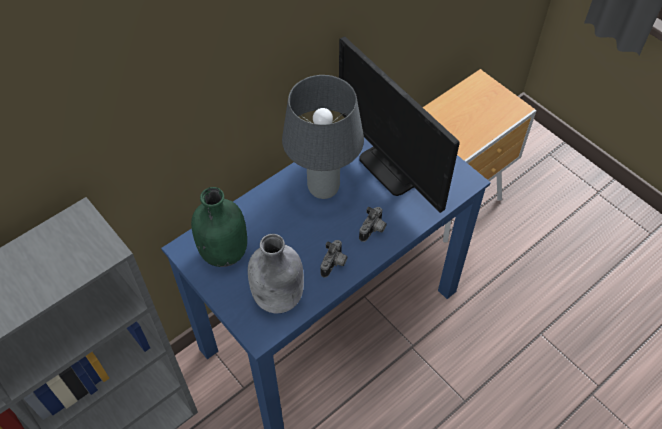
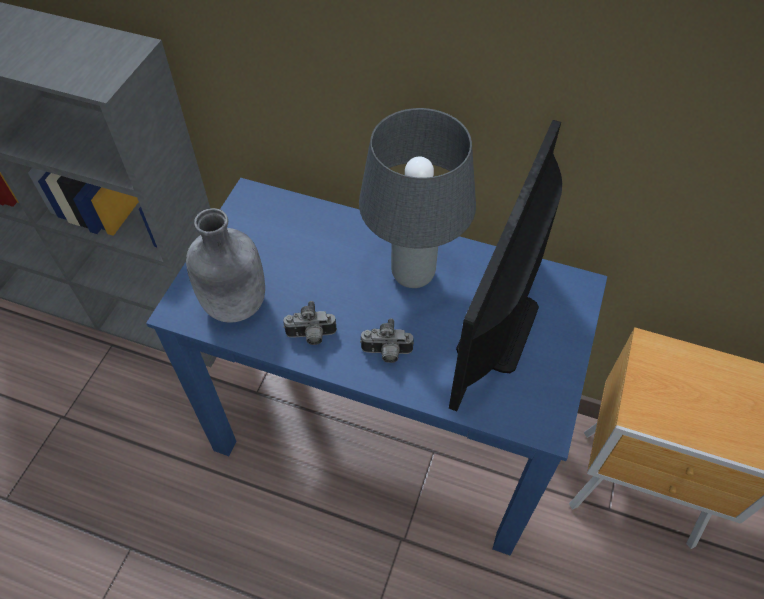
camera: 60 degrees right, 0 degrees up
(224, 251) = (267, 228): green bottle -> none

